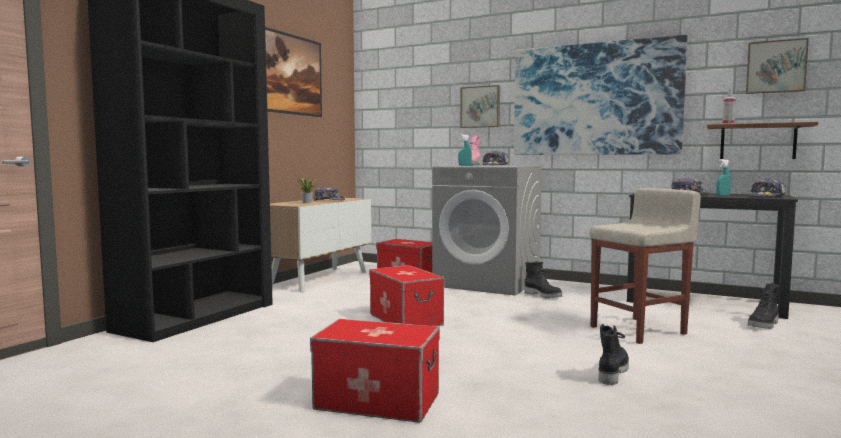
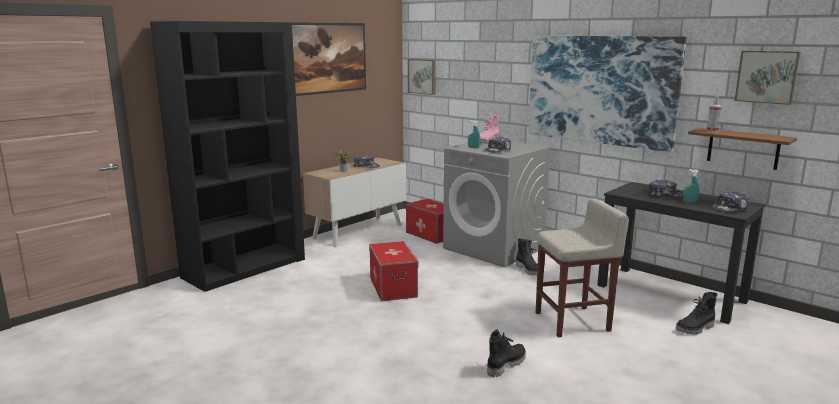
camera: 15 degrees right, 10 degrees up
(376, 402) = (316, 368): storage box -> none
(480, 107) = (503, 85): picture -> picture (422, 76)

